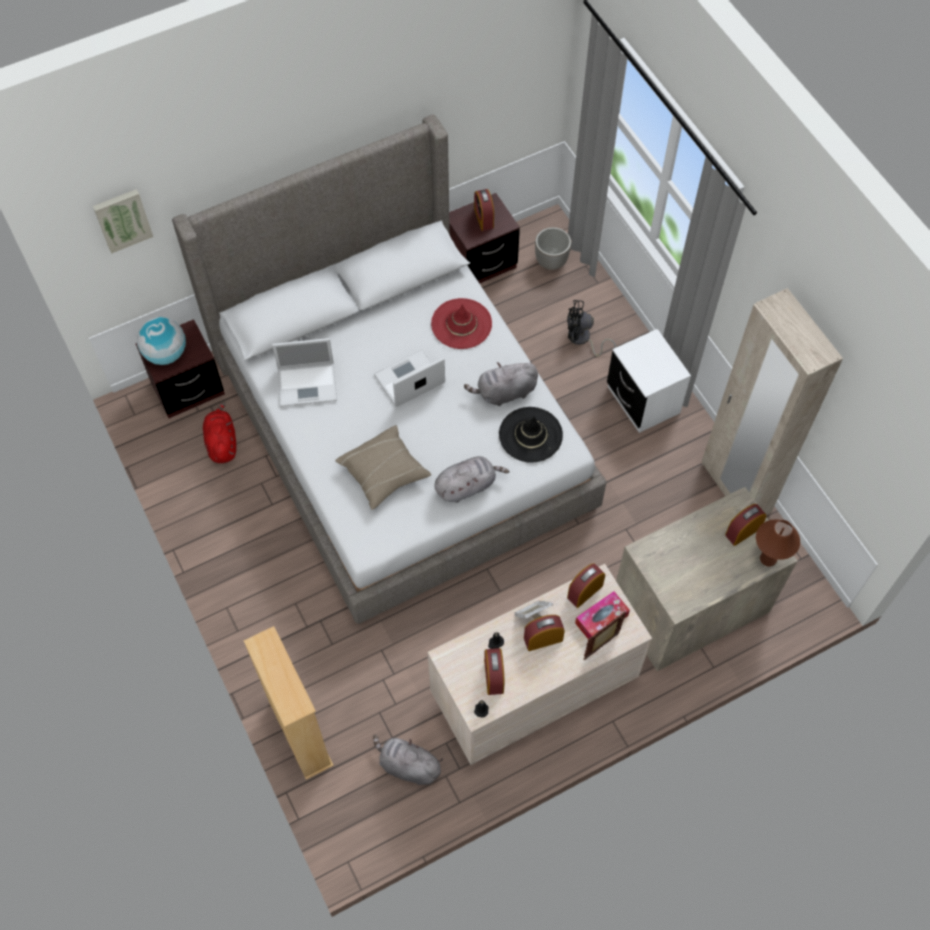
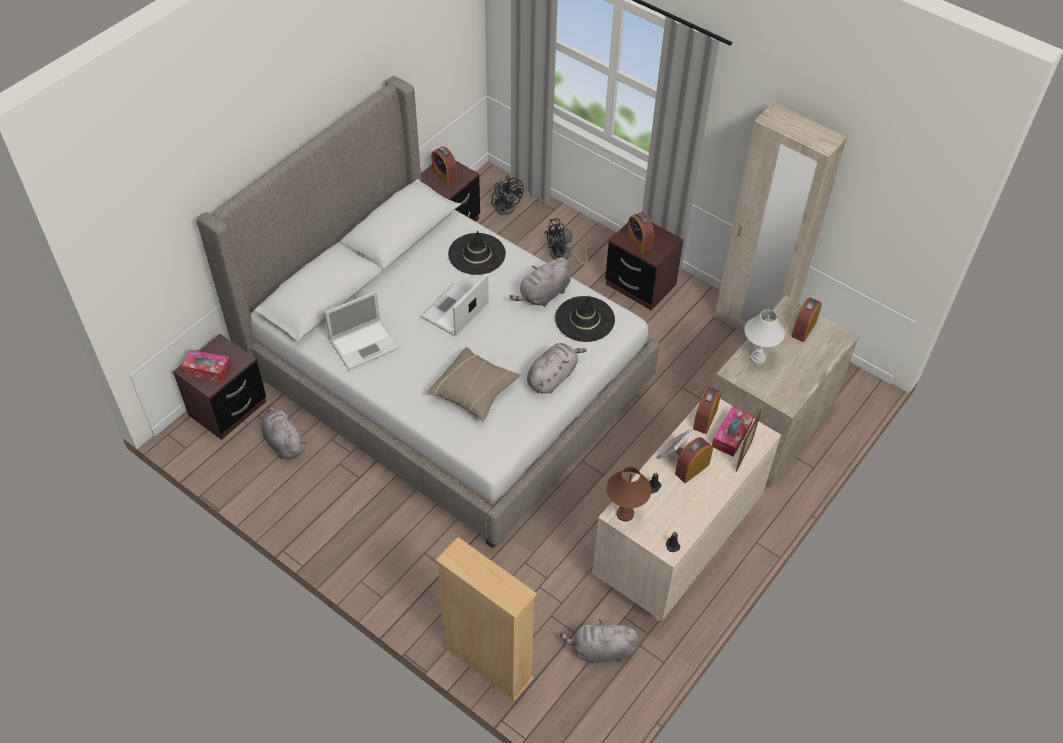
camera: 25 degrees left, 10 degrees down
(122, 219) = (152, 228): picture -> none
(166, 354) = (208, 370): globe -> tissue box
(221, 442) = (284, 442): red plush toy -> grey plush toy
(461, 324) = (477, 254): red hat -> black hat
(493, 676) = (667, 514): alarm clock -> alarm clock (639, 242)
(551, 261) = (506, 205): planter -> black fan
(643, 400) = (640, 285): white nightstand -> brown nightstand
(676, 545) = (757, 358): none -> white table lamp
(768, 558) = (835, 342): brown table lamp -> brown table lamp (625, 514)

